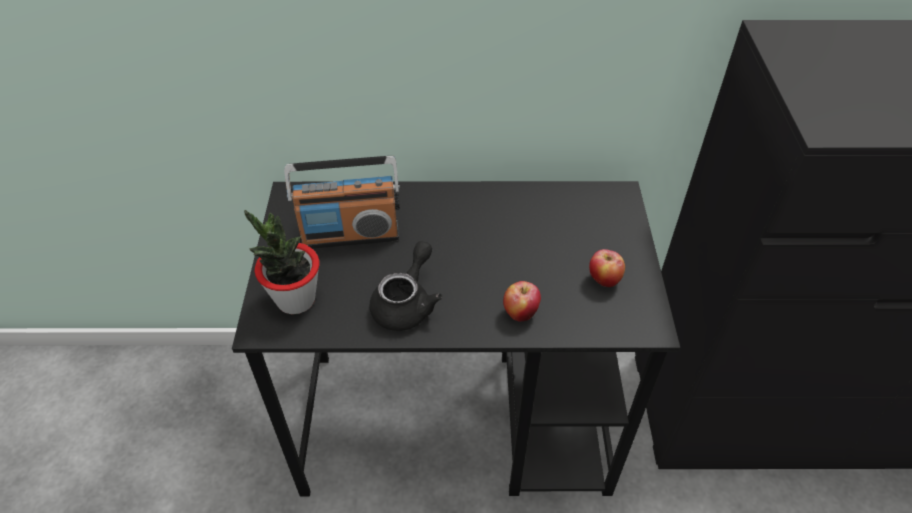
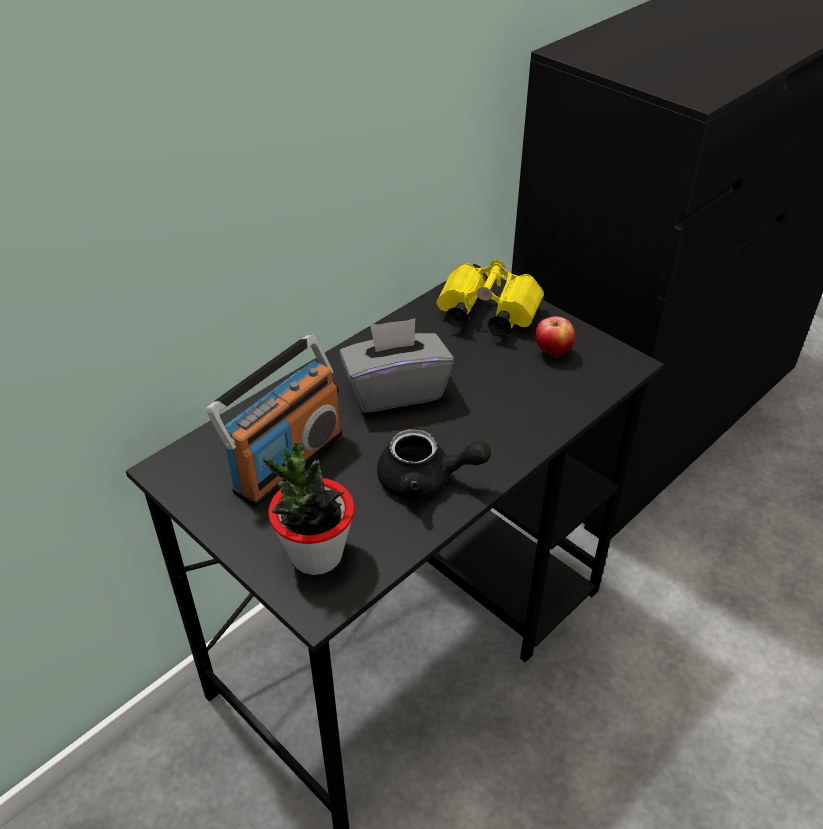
camera: 45 degrees left, 5 degrees down
(407, 303) = (425, 480): black teapot -> black teapot turned 120 degrees clockwise
(465, 234) = (395, 390): none -> grey tissue box
(520, 313) = (526, 420): apple -> none
(592, 222) = (484, 315): none -> yellow binoculars

